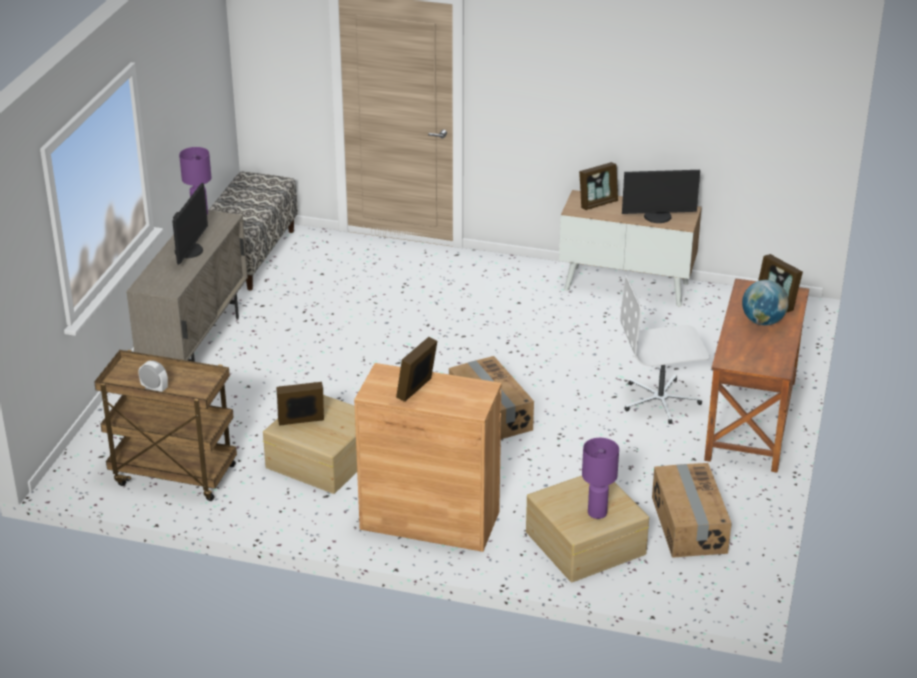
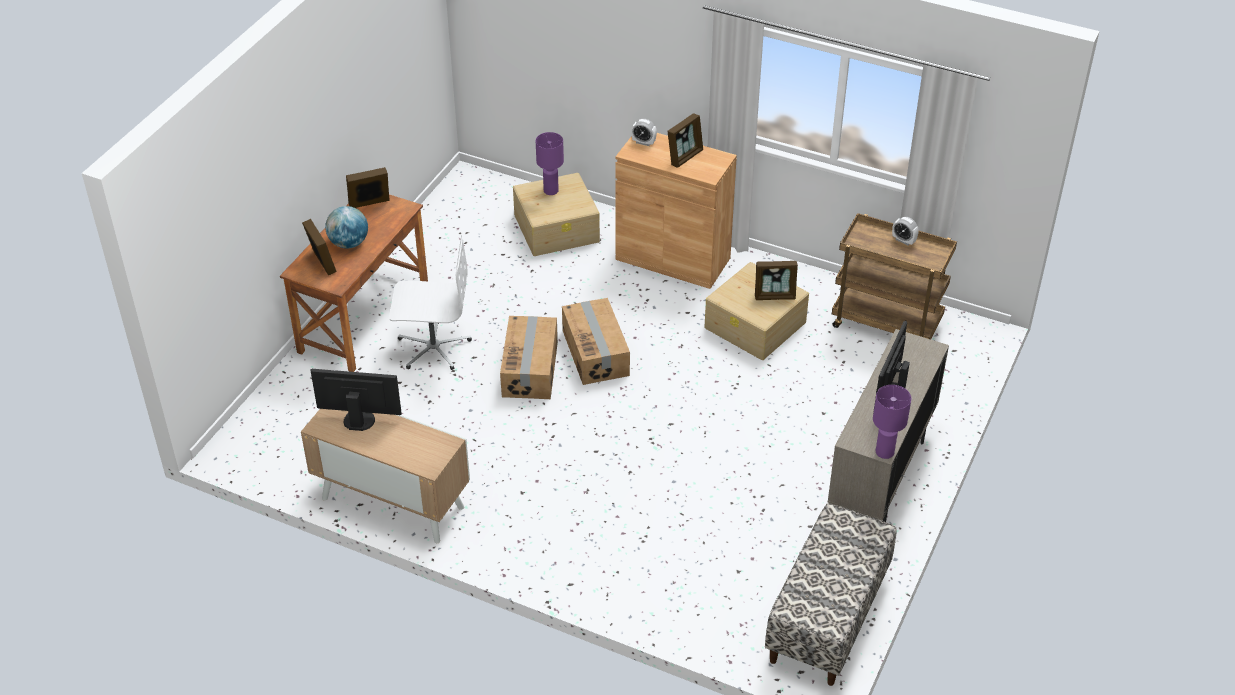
camera: 170 degrees left, 10 degrees up
(472, 401) = (643, 142): none -> alarm clock
(598, 203) = (415, 451): picture frame -> picture frame (369, 204)
(688, 525) = (471, 232): cardboard box -> cardboard box (530, 369)

